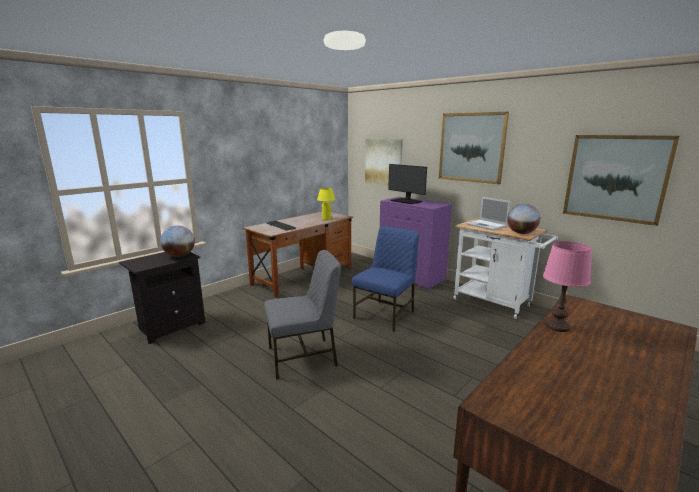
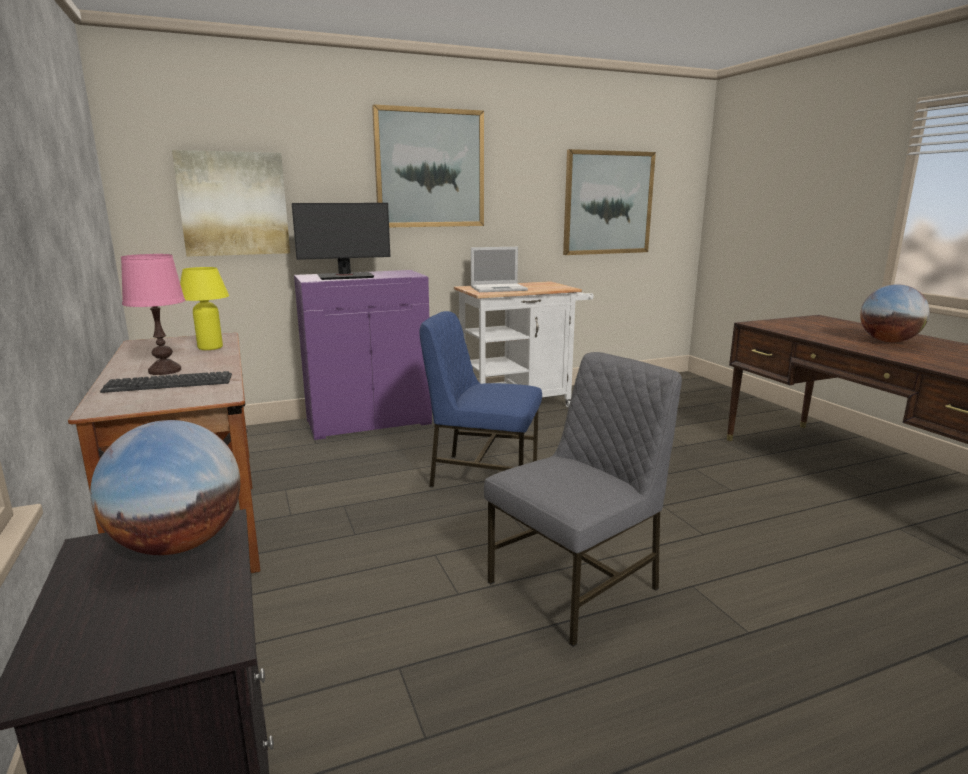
camera: 65 degrees left, 0 degrees up
(303, 357) = (577, 586): grey chair -> grey chair turned 45 degrees clockwise
(386, 315) = (482, 474): blue chair -> blue chair turned 45 degrees counterclockwise
(521, 233) = (555, 287): globe -> globe (888, 341)
(557, 326) = (823, 338): pink table lamp -> pink table lamp (165, 371)

